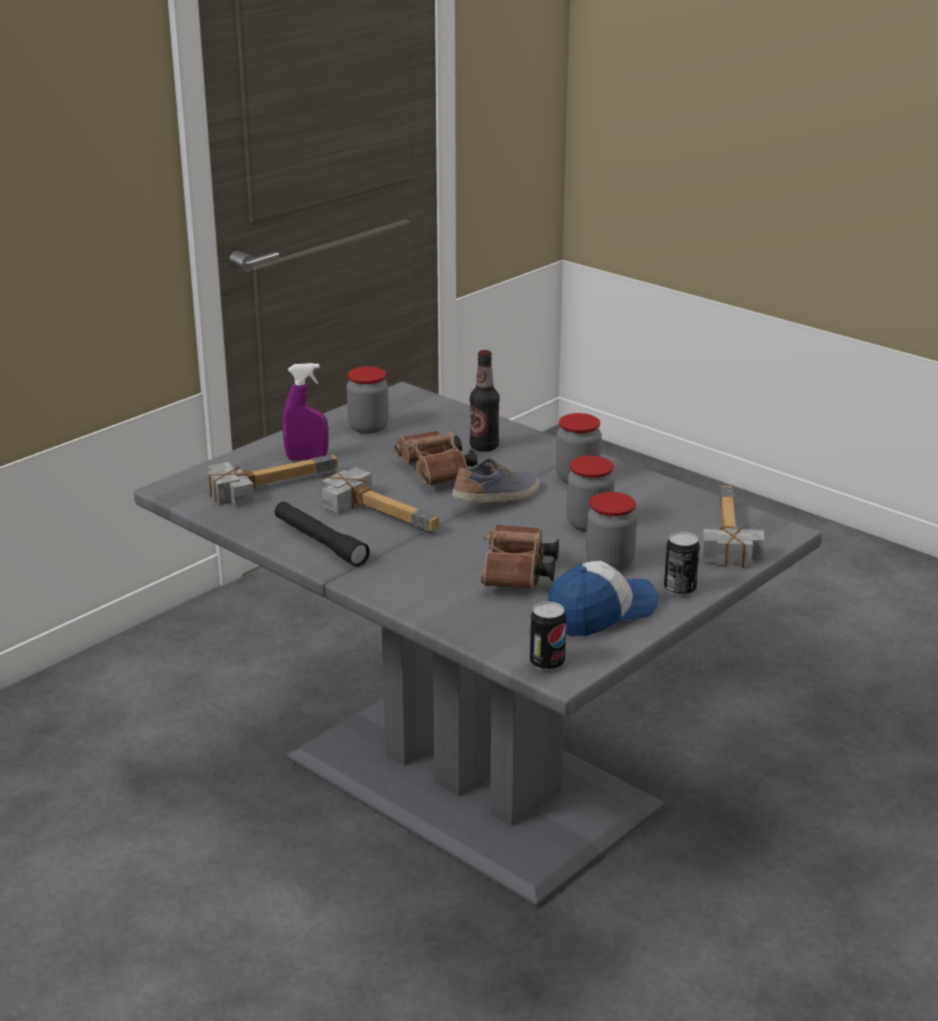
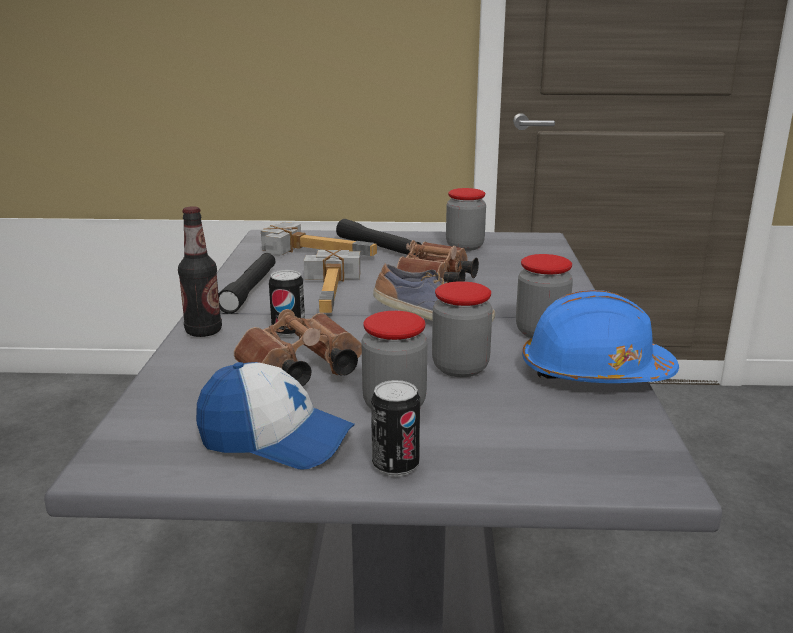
camera: 50 degrees right, 5 degrees down
(307, 458) = (378, 248): purple spray bottle -> black flashlight
(484, 447) = (517, 284): bottle -> bottle (203, 331)
(547, 663) = (122, 451): can -> can (288, 332)
(656, 491) = (594, 373): none -> blue hard hat
(721, 535) = (570, 442): hammer -> none

